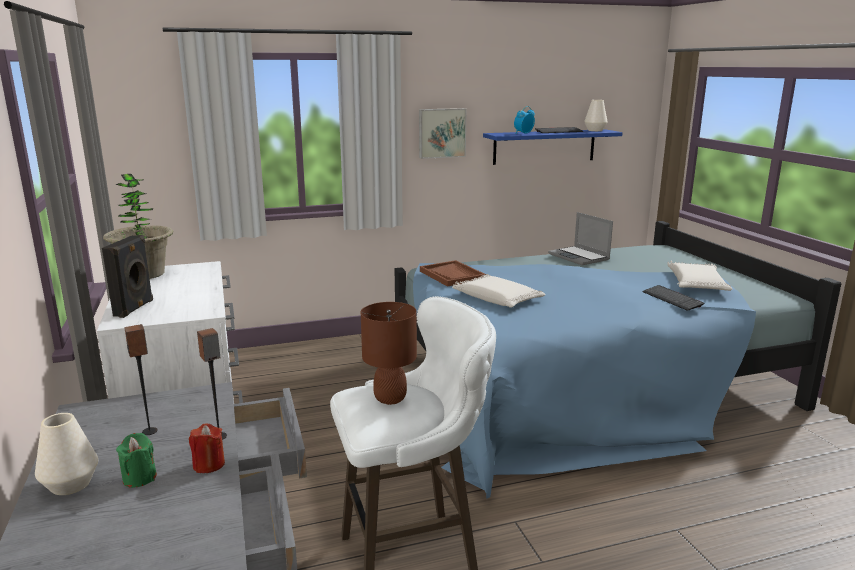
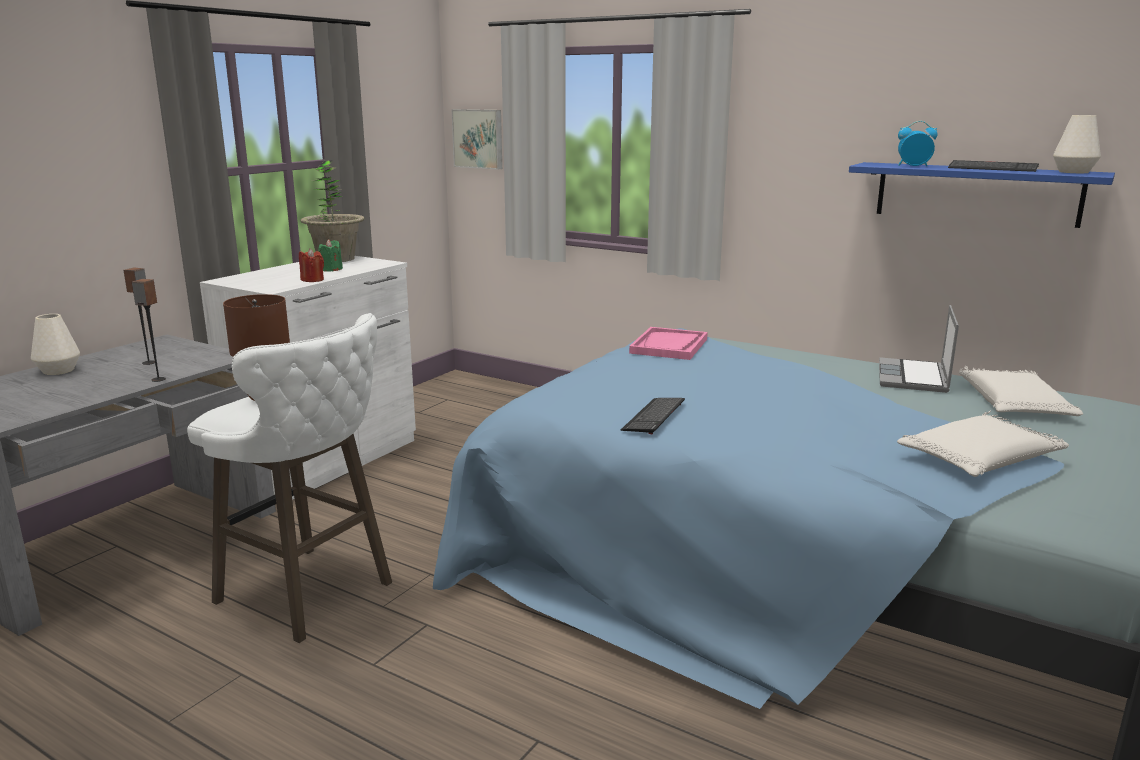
camera: 50 degrees right, 0 degrees up
(135, 308) = (256, 276): black speaker -> none
(139, 478) = (79, 381): green candle -> green candle (331, 269)
(209, 464) = (112, 390): red candle -> red candle (312, 280)
(441, 133) = (797, 157): picture -> picture (479, 138)
(452, 275) = (669, 346): brown tray -> pink tray
(497, 297) = (644, 377): white pillow -> white pillow (1014, 401)
(672, 299) = (852, 454): keyboard -> keyboard (654, 417)

